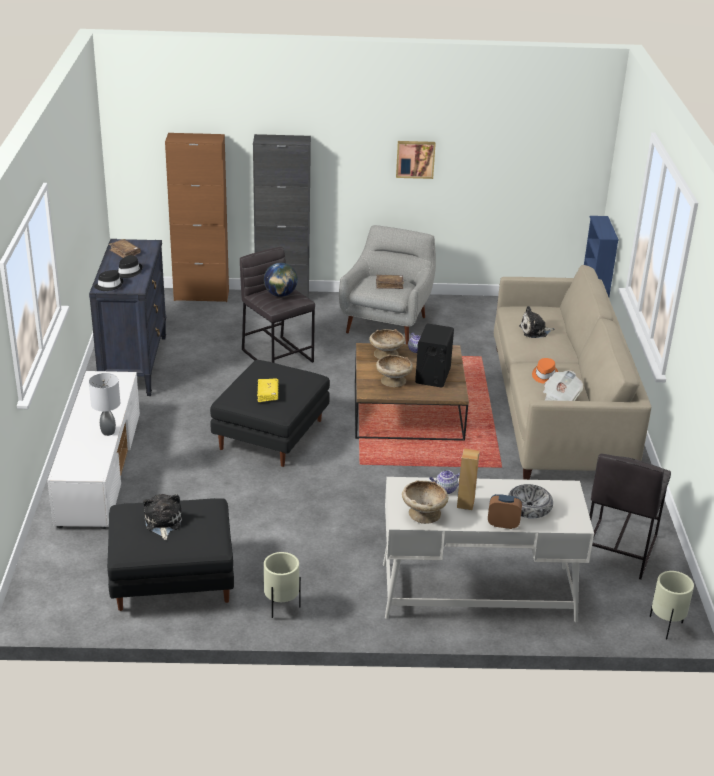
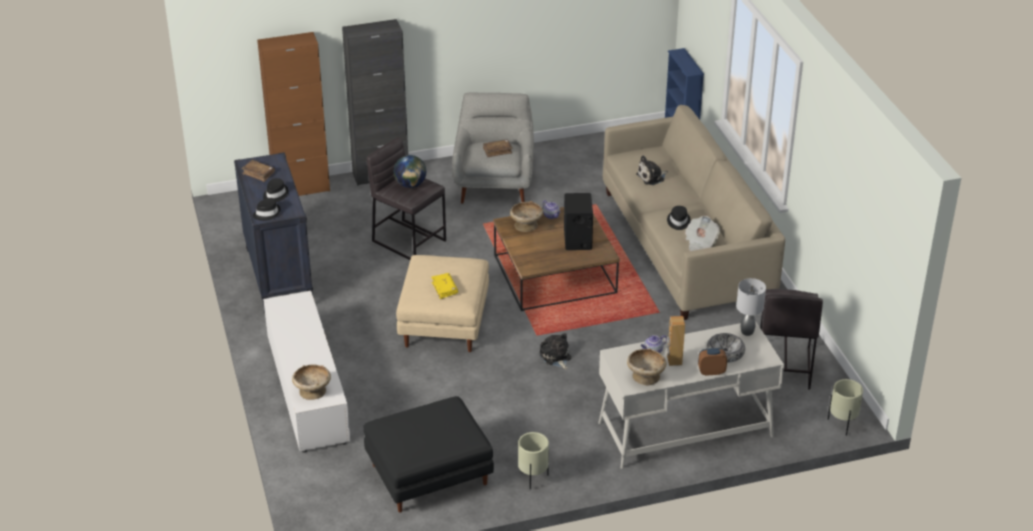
camera: 15 degrees left, 5 degrees up
(108, 432) = (321, 356): grey table lamp -> grey table lamp (747, 332)
(162, 523) = (421, 429): plush toy -> plush toy (556, 357)
(271, 433) = (444, 322): black ottoman -> beige ottoman
(393, 381) = (545, 252): beige bowl -> beige bowl (312, 392)
(415, 159) = (497, 23): picture -> none
(544, 375) = (678, 222): orange hat -> black hat

